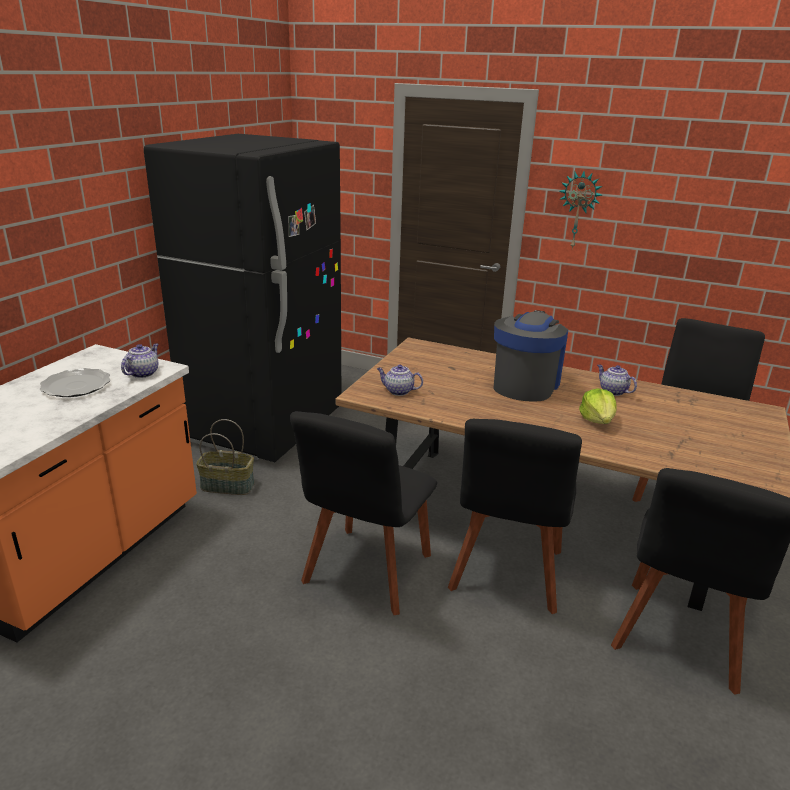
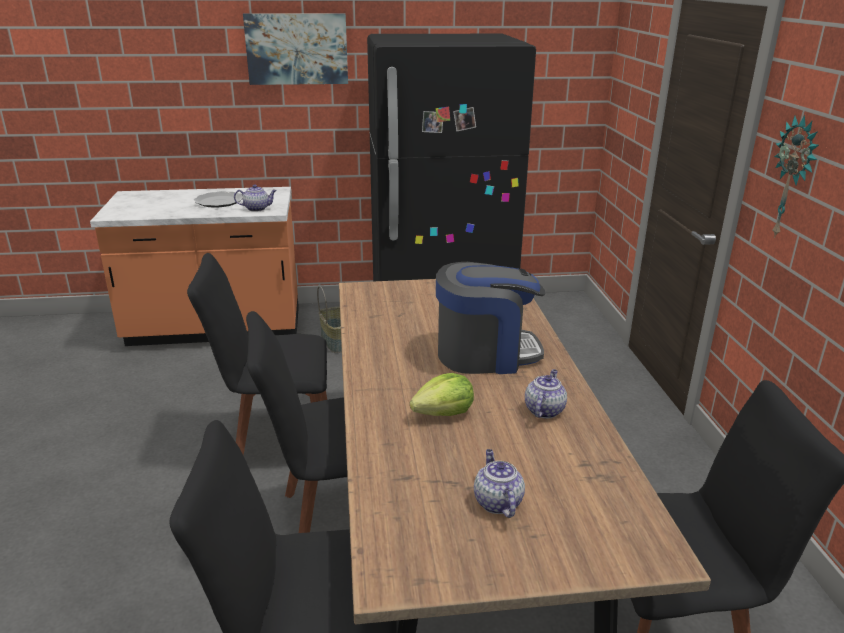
camera: 60 degrees right, 0 degrees up
(73, 172) = (297, 49): none -> picture
(398, 391) = (383, 301): teapot -> teapot (497, 502)

